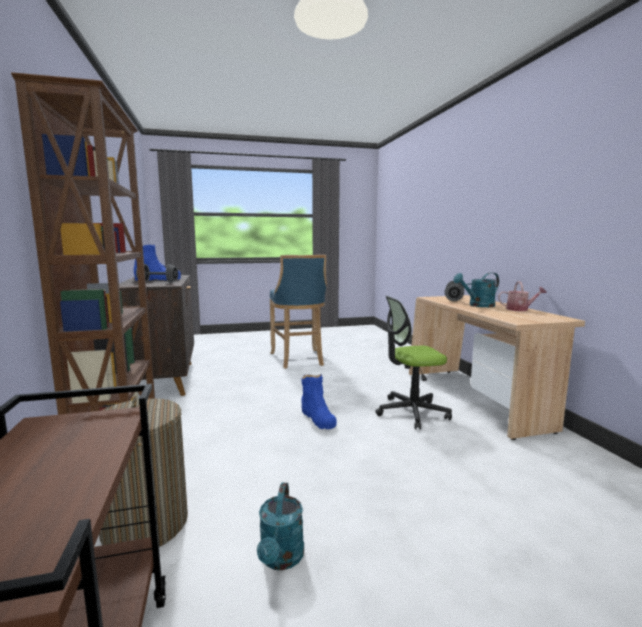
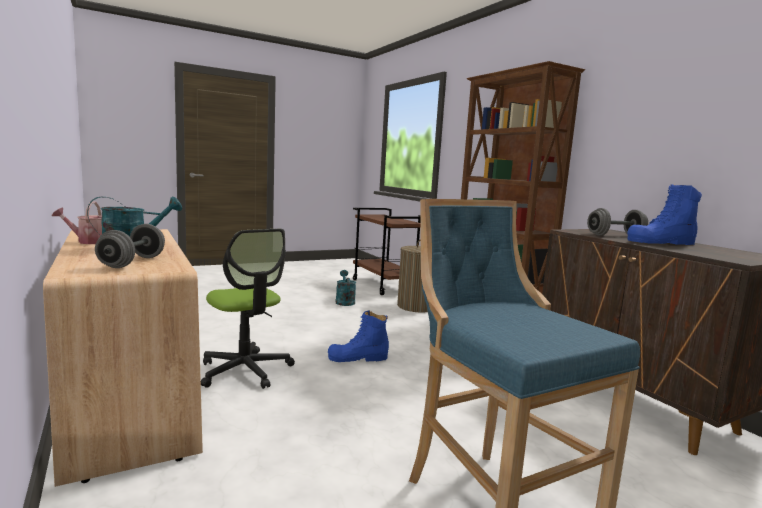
camera: 165 degrees right, 0 degrees up
(318, 418) = (358, 358): blue boot -> blue boot turned 60 degrees counterclockwise
(411, 412) = (245, 370): office chair -> office chair turned 75 degrees clockwise

